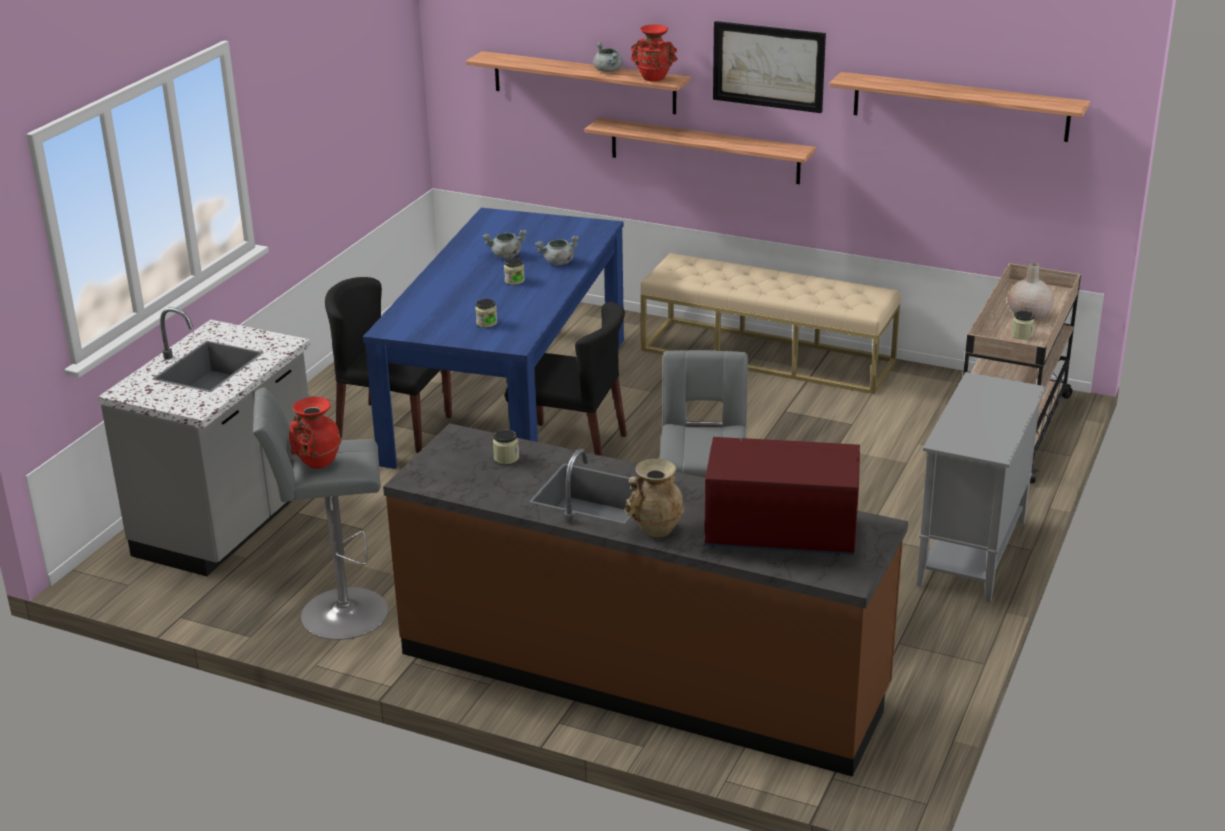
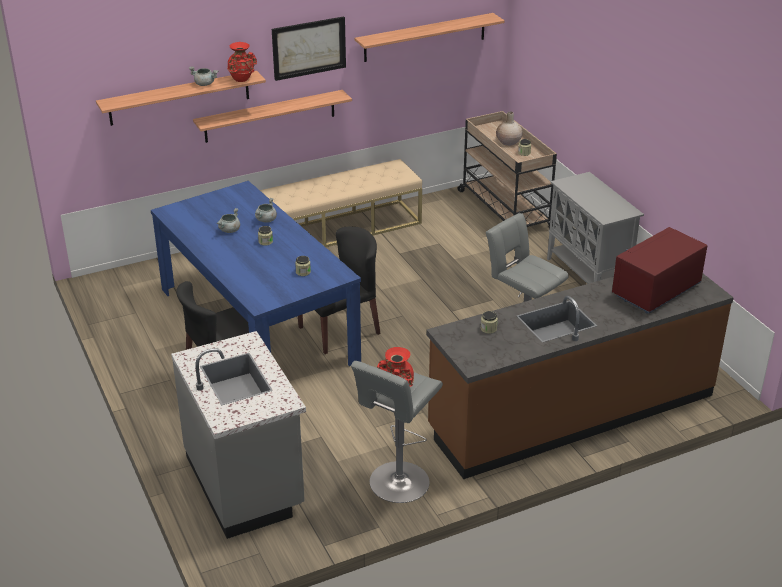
camera: 50 degrees left, 5 degrees up
(655, 529) = (613, 320): beige vase -> none

